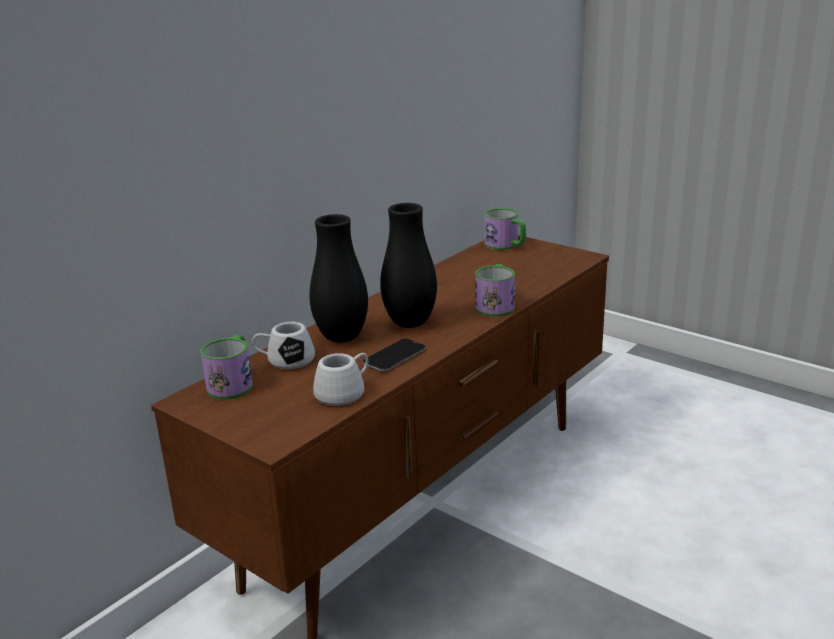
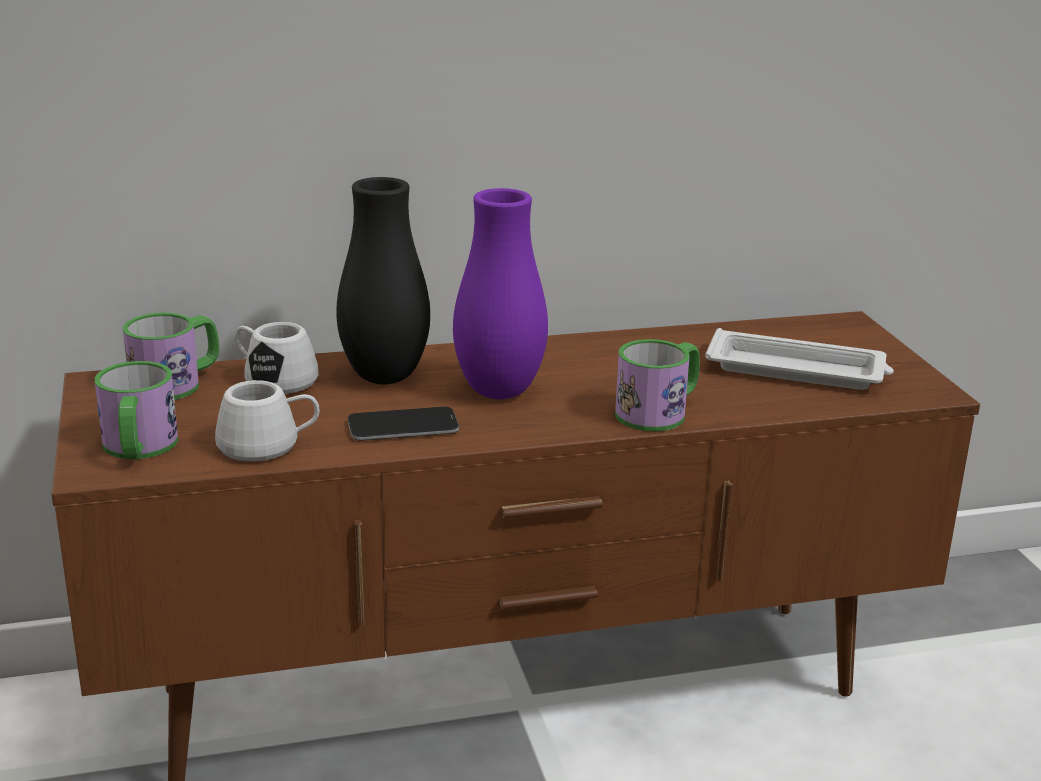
camera: 35 degrees right, 0 degrees up
(410, 323) = (499, 391): black vase -> purple vase
(506, 245) = (829, 333): mug -> mug (138, 448)
(521, 266) = (798, 371): none -> white tray

